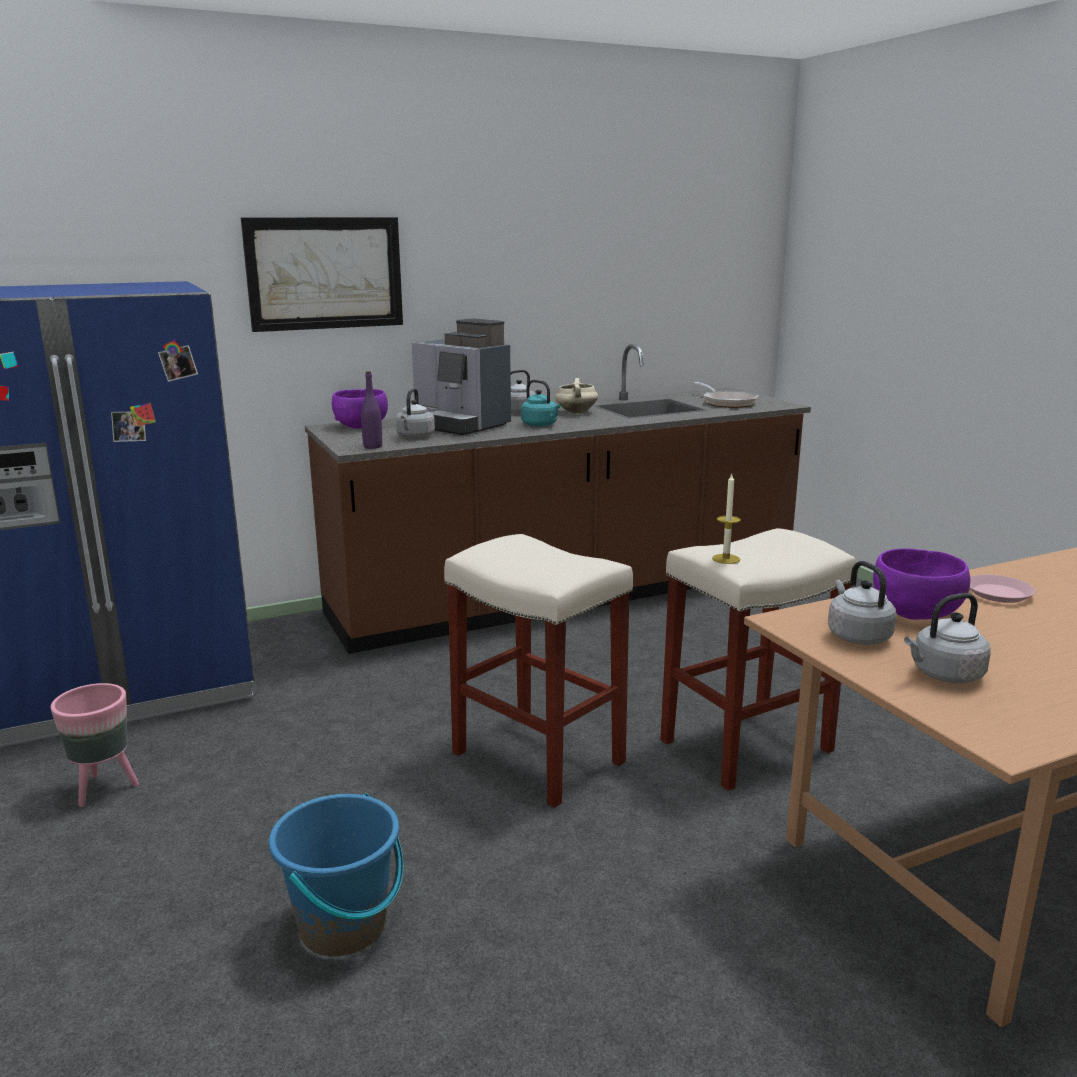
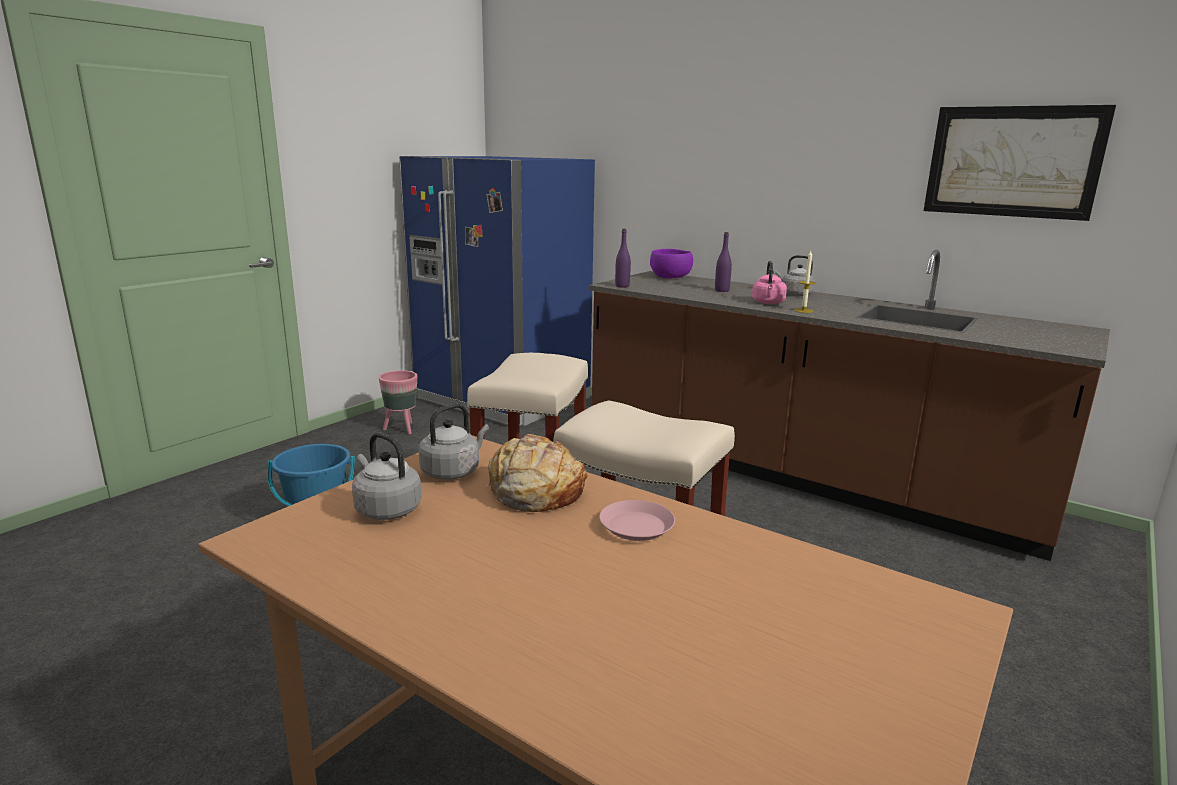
camera: 60 degrees right, 0 degrees up
(325, 273) = (680, 159): picture -> picture (1012, 162)
(415, 437) = (665, 288): grey kettle -> none
(461, 425) = (722, 290): coffee machine -> purple bottle
(541, 425) = (768, 303): turquoise kettle -> pink kettle
(575, 412) = (836, 304): beige cooking pot -> none
(726, 559) = (592, 413): candle -> candle (803, 310)
(727, 402) = (1018, 334): frying pan -> none
(917, 612) = (534, 491): purple bowl -> bread

